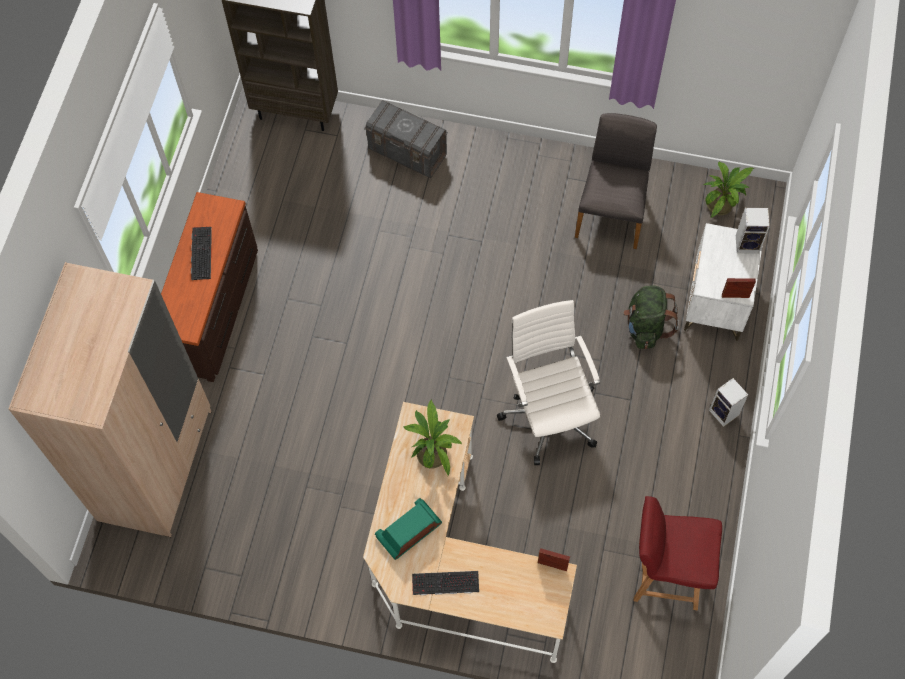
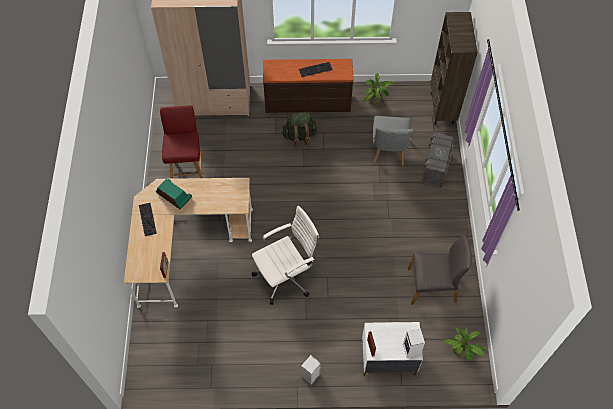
camera: 75 degrees right, 5 degrees down
(359, 210) = (388, 153): none -> grey chair
(433, 451) = (222, 197): potted plant -> potted plant (376, 100)
(646, 326) = (358, 319): green backpack -> green backpack (299, 136)
(665, 574) = (198, 357): red chair -> red chair (187, 169)

